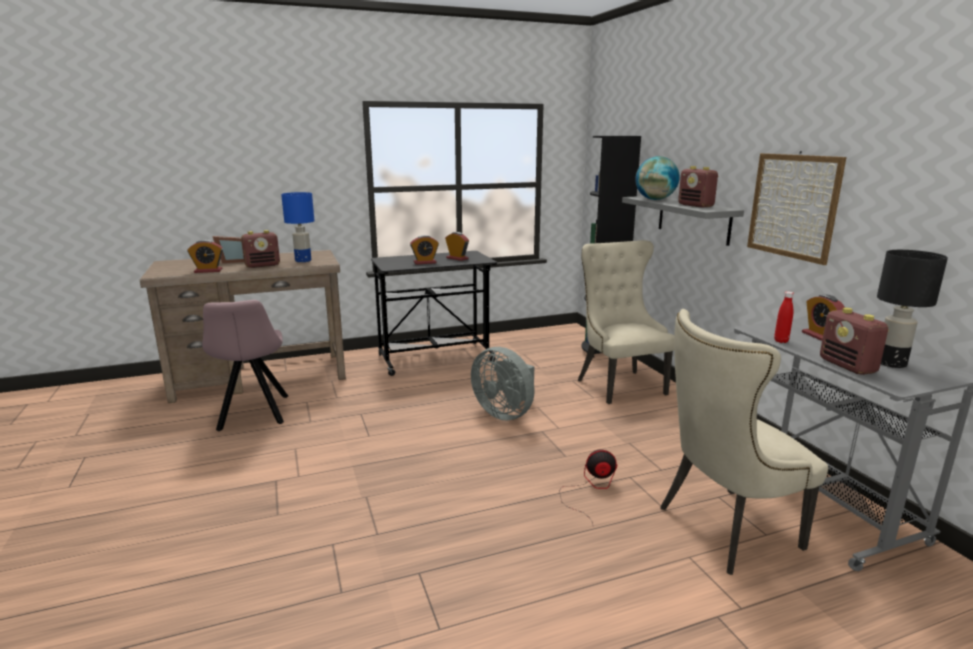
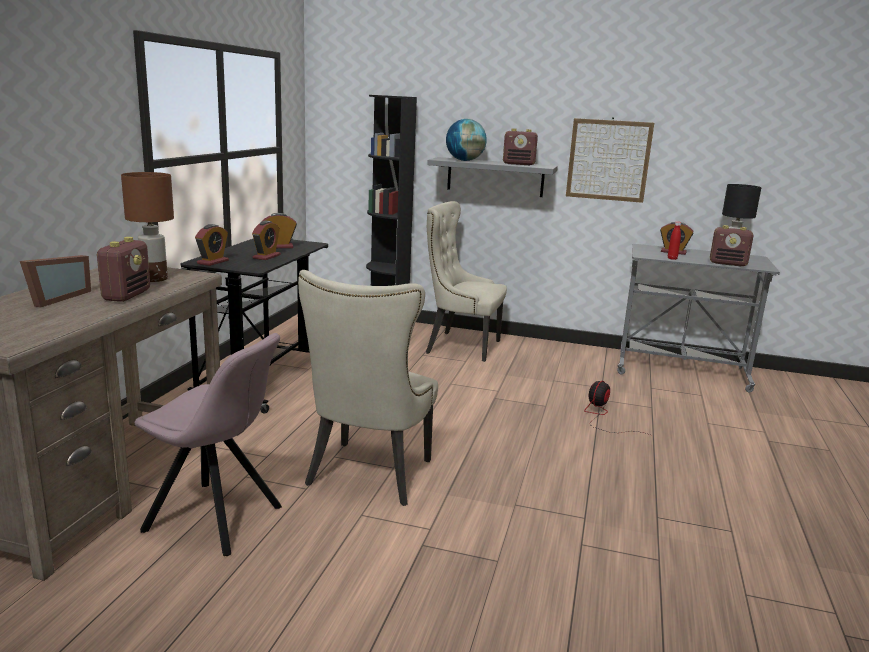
camera: 55 degrees left, 0 degrees up
(208, 271) = (76, 320): alarm clock -> alarm clock (213, 262)
(303, 261) = (155, 279): blue table lamp -> brown table lamp
(505, 413) = (442, 398): grey fan -> none
(726, 529) = (688, 402): beige chair -> beige chair (369, 475)

